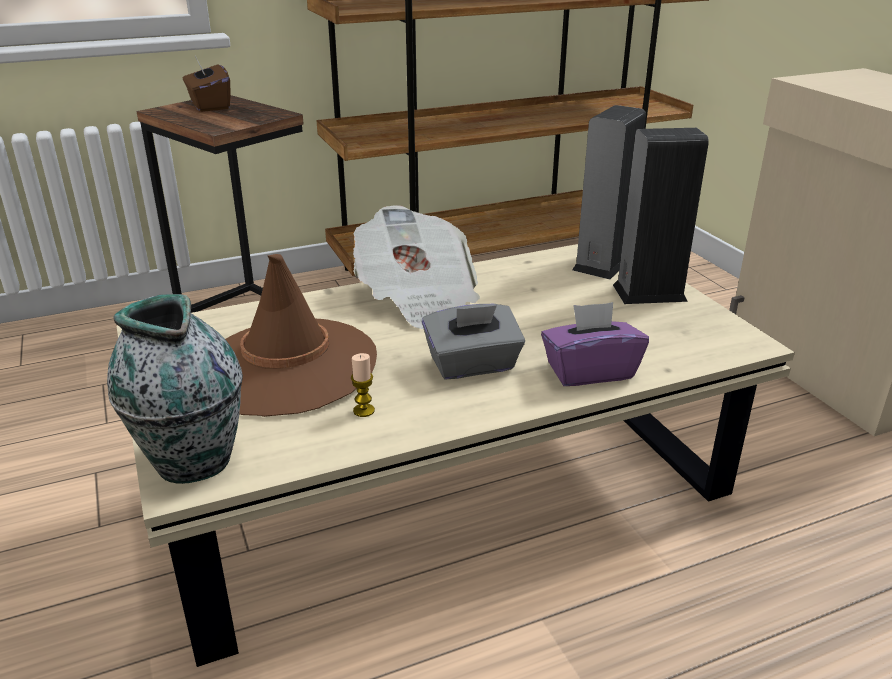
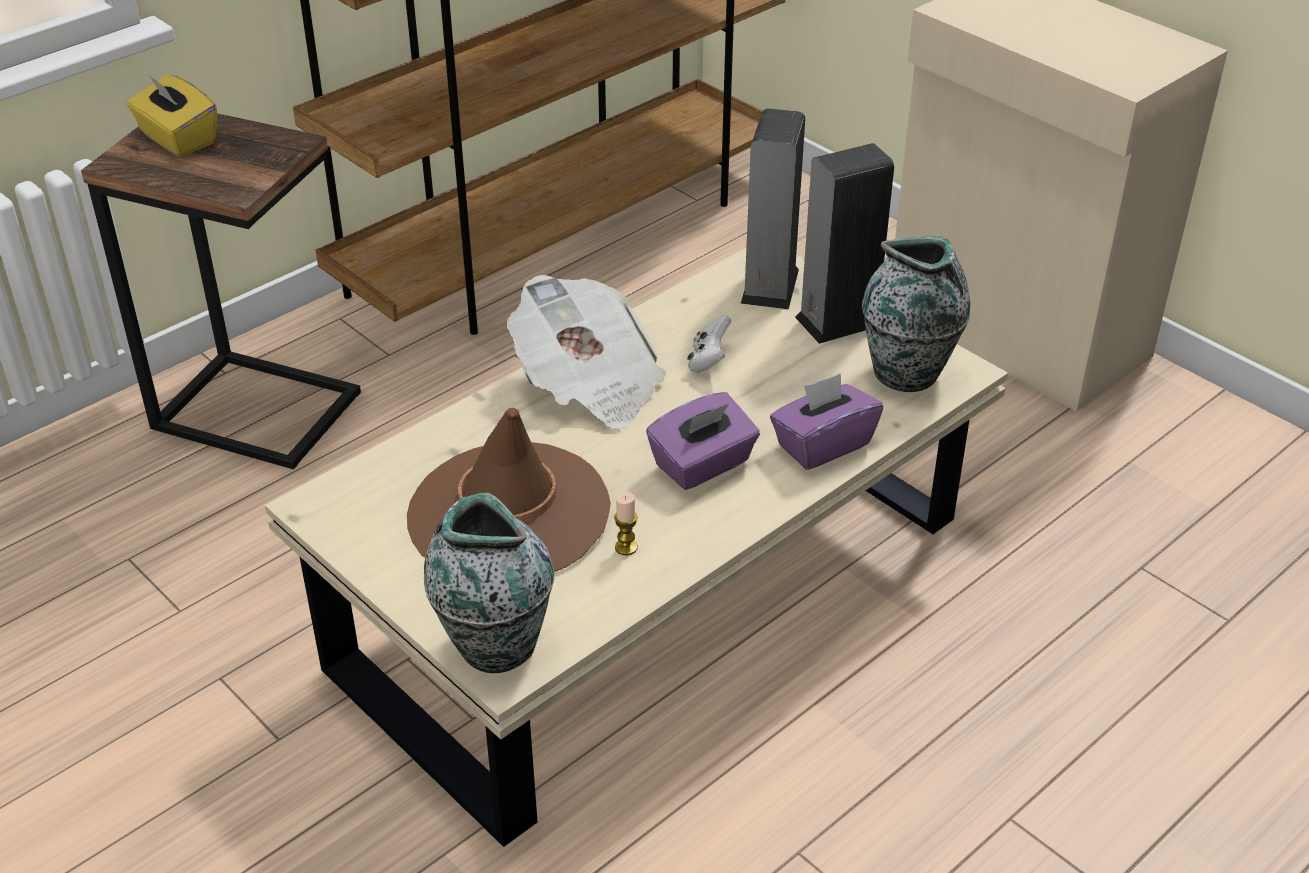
camera: 20 degrees left, 10 degrees up
(209, 105) = (177, 139): brown tissue box -> yellow tissue box
(473, 365) = (703, 465): grey tissue box -> purple tissue box
(523, 299) = (708, 361): none -> white game controller
(695, 336) = (908, 374): none -> vase

